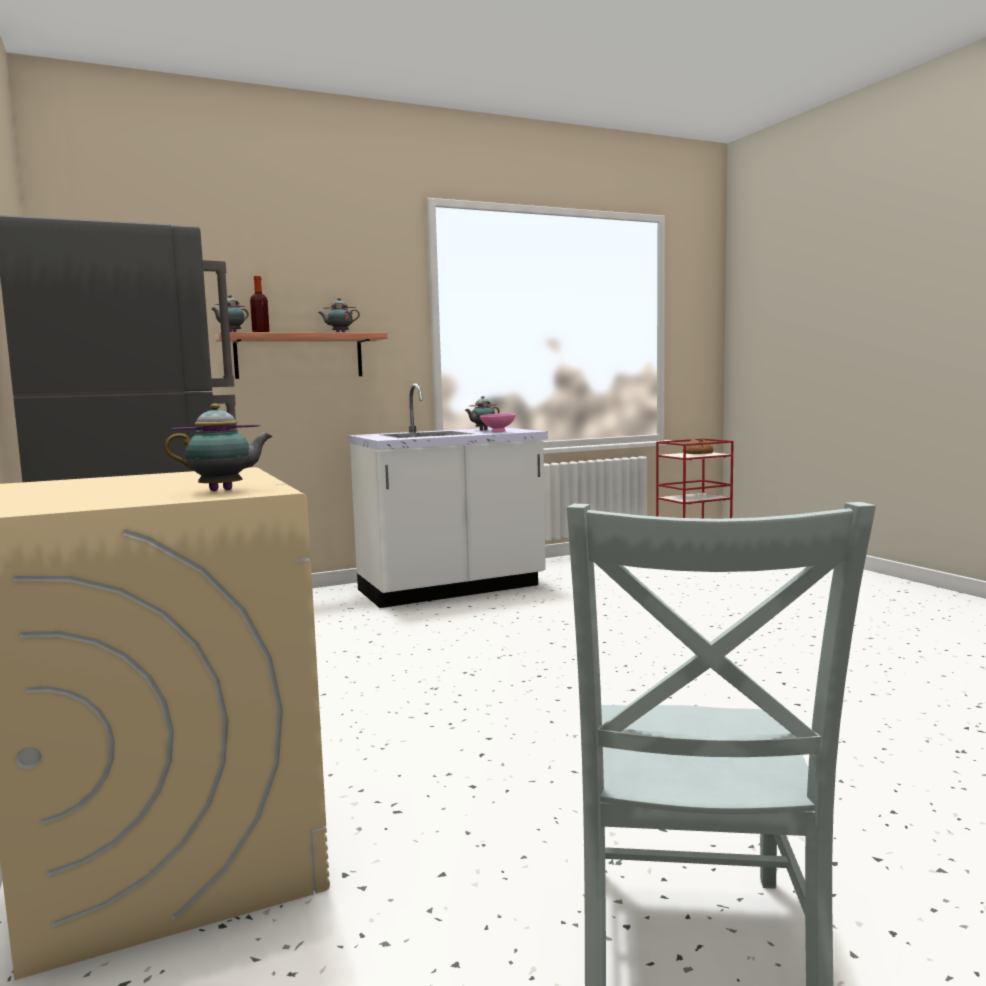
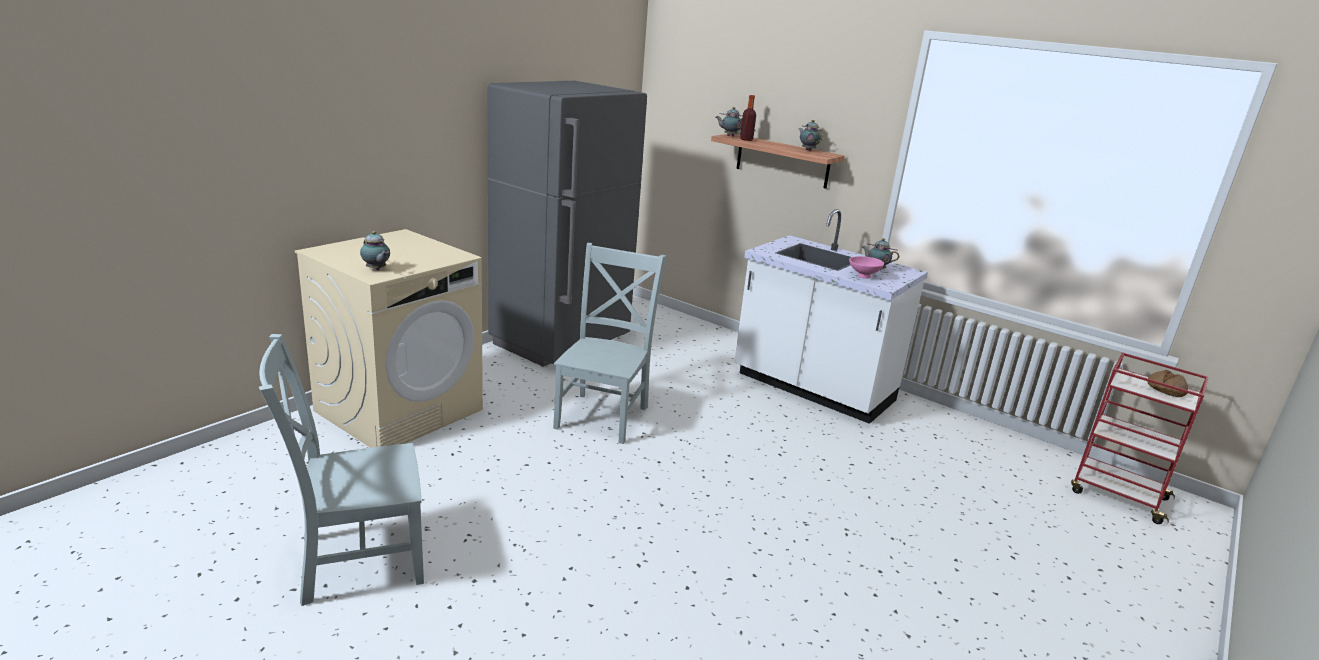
camera: 60 degrees right, 15 degrees up
(397, 686) = (603, 415): none -> grey chair

